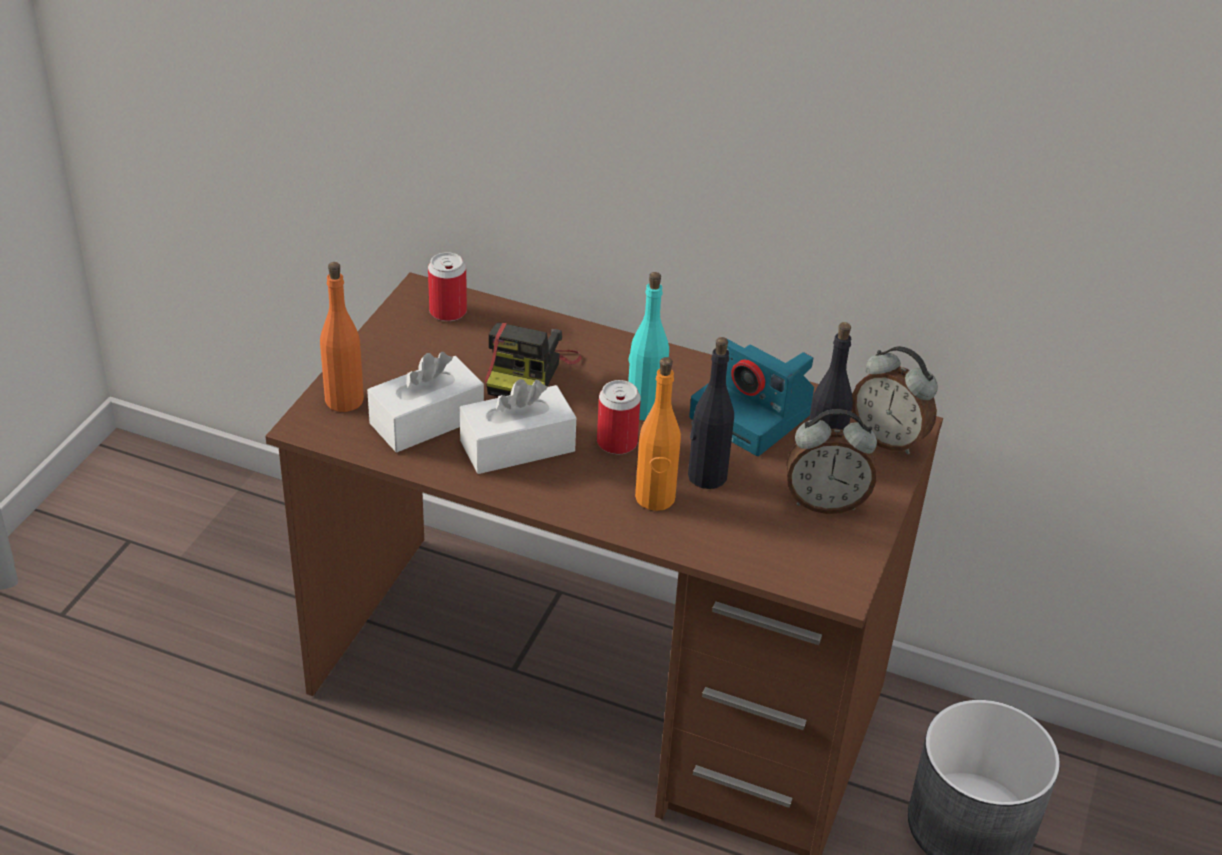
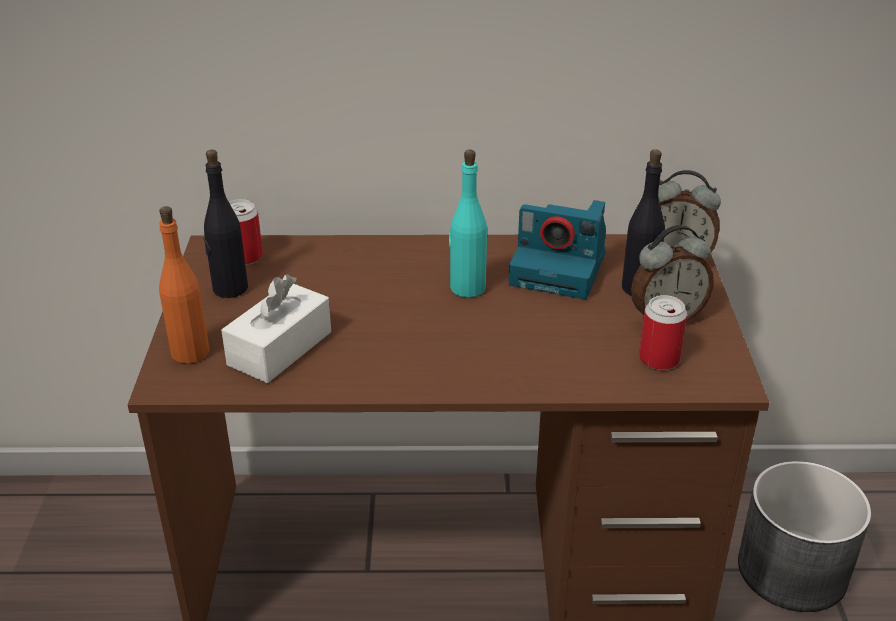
camera: 20 degrees left, 5 degrees down
(517, 446) = (377, 347): white tissue box -> none
(529, 372) = (348, 285): camera -> none
(617, 443) = (462, 320): can -> can (659, 359)
(655, 498) = (526, 355): orange bottle -> none
(706, 476) = (556, 326): black bottle -> black bottle (229, 288)

